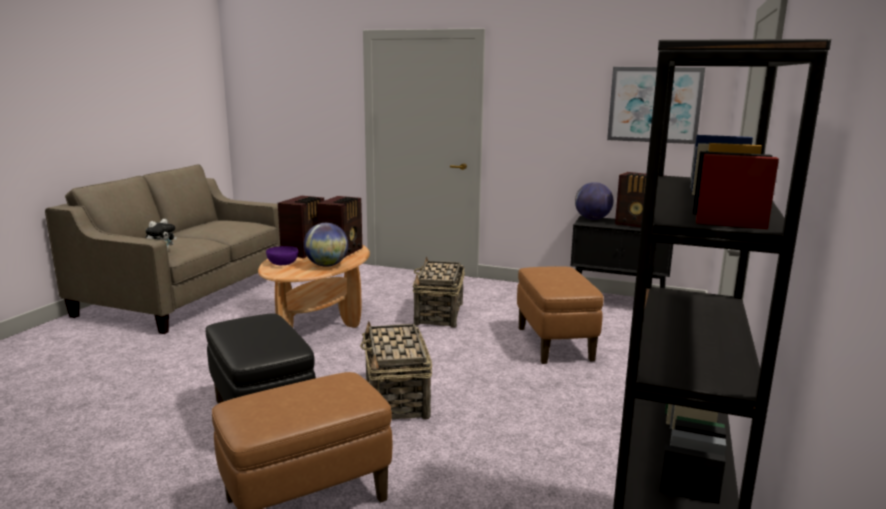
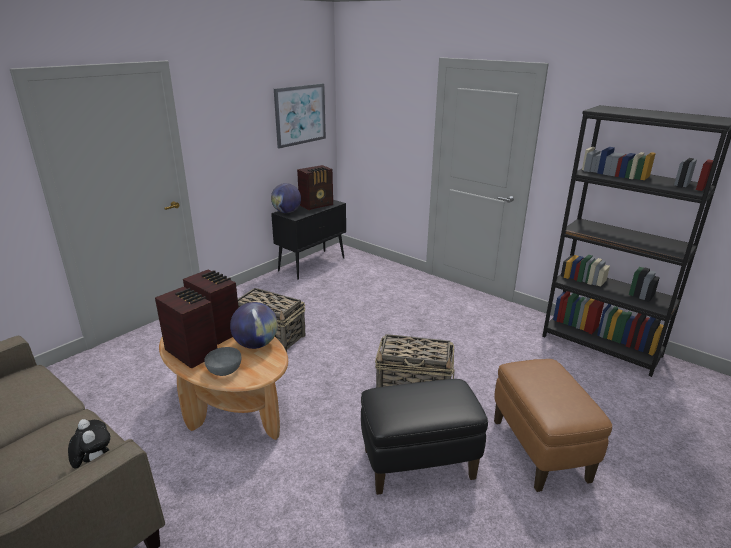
camera: 70 degrees left, 10 degrees up
(282, 263) = (224, 370): purple bowl -> grey bowl
(554, 344) = (363, 305): brown ottoman -> none

